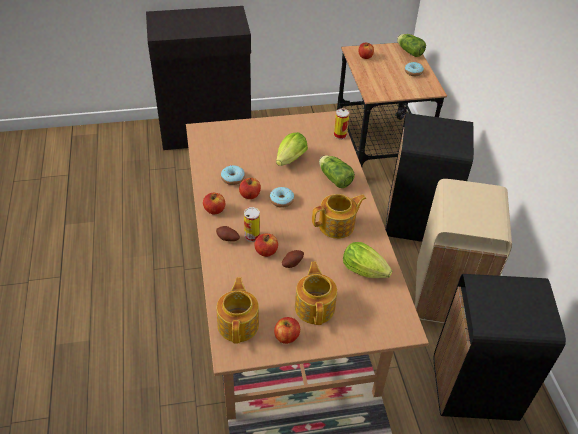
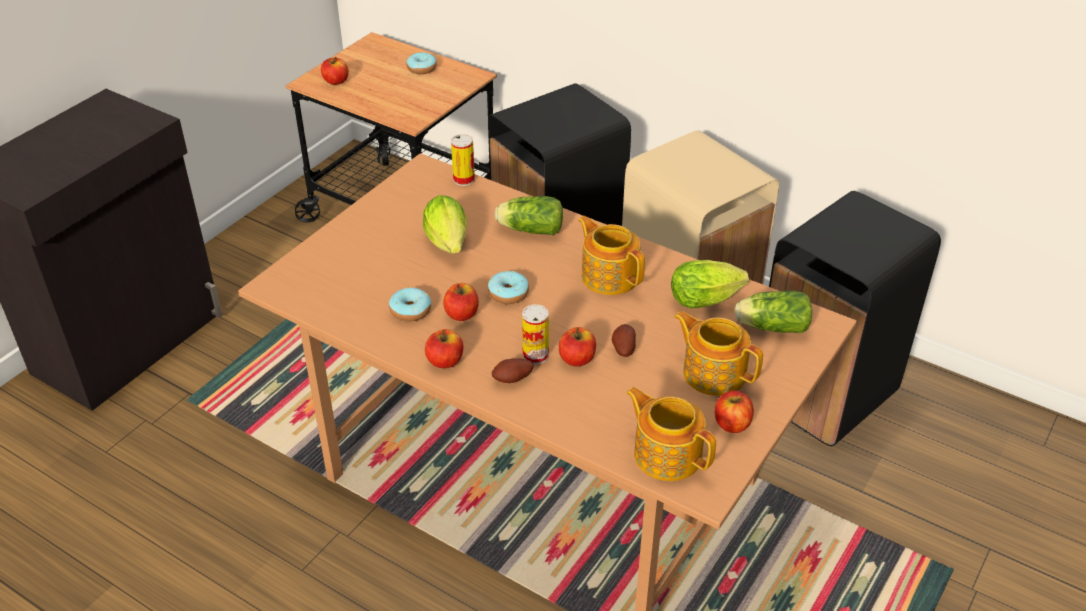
camera: 45 degrees left, 5 degrees down
(337, 225) = (609, 276): teapot -> teapot turned 60 degrees counterclockwise
(409, 51) = (381, 47): lettuce -> lettuce (770, 327)

